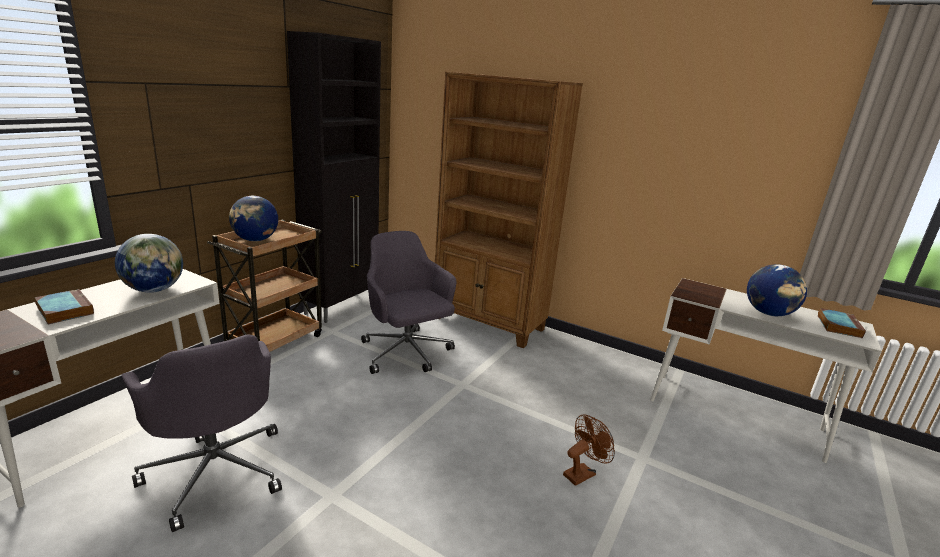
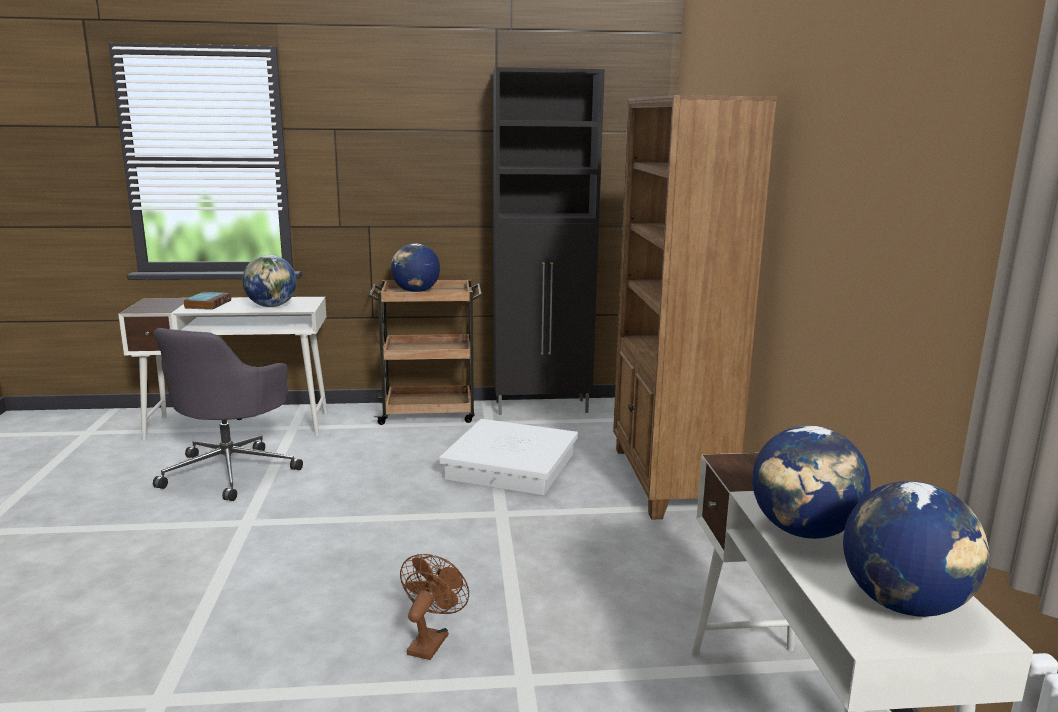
camera: 55 degrees right, 5 degrees down
(406, 353) = (512, 466): grey office chair -> white storage box
(582, 473) = (430, 640): brown fan -> brown fan turned 90 degrees counterclockwise
(838, 325) = (904, 604): book -> globe

